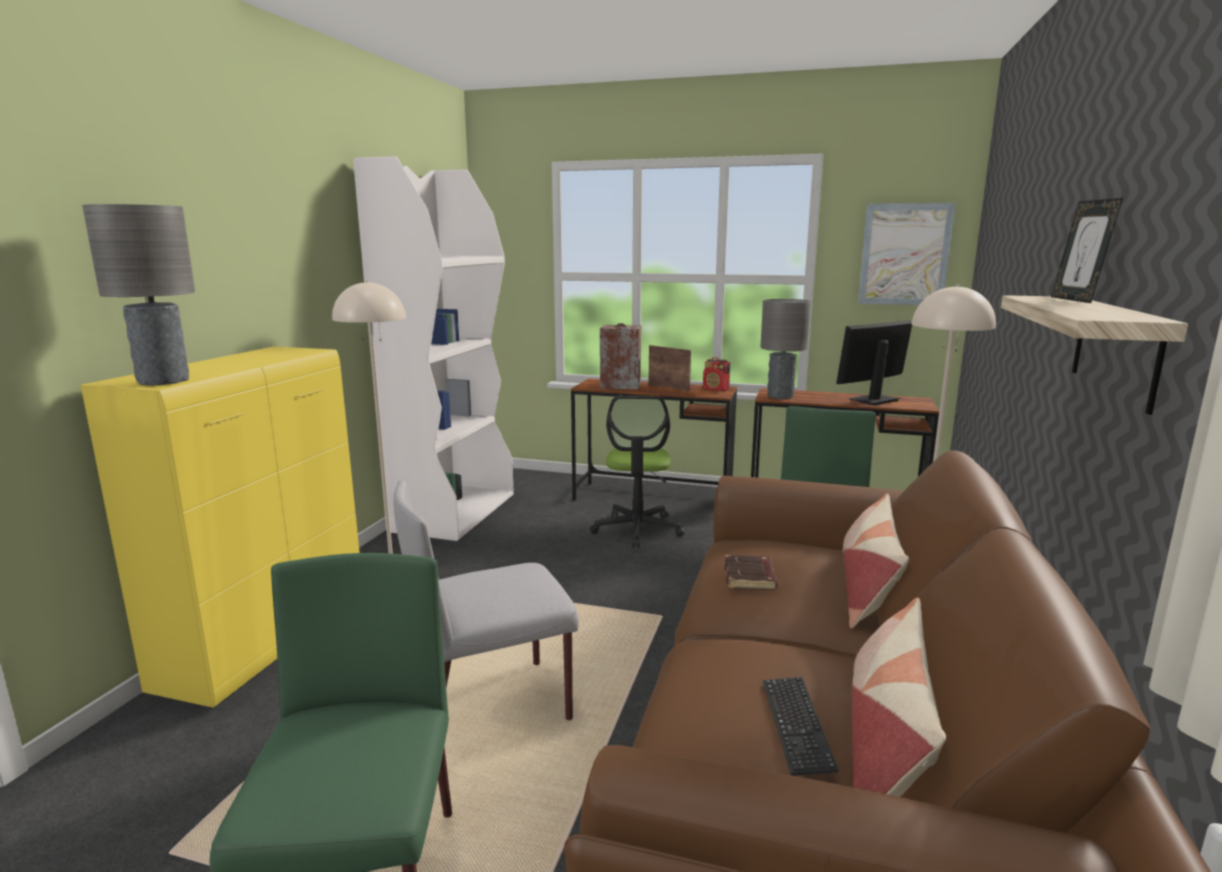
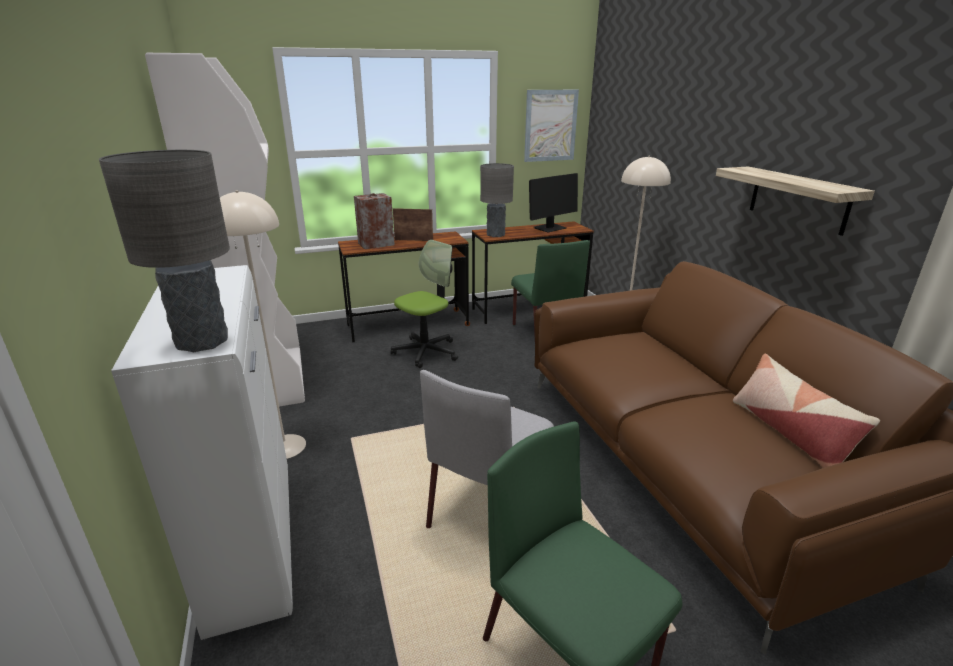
camera: 35 degrees left, 10 degrees up
(268, 640) = (253, 543): yellow cabinet -> white cabinet
(637, 529) = (426, 352): office chair -> office chair turned 105 degrees counterclockwise
(716, 389) = (447, 236): radio -> none
(750, 577) = (622, 366): brown book -> none
(796, 725) = (756, 441): keyboard -> none
(867, 588) = (674, 353): pillow -> none
(873, 400) = (550, 228): monitor -> monitor turned 150 degrees counterclockwise
(1076, 300) = (764, 171): picture frame -> none

